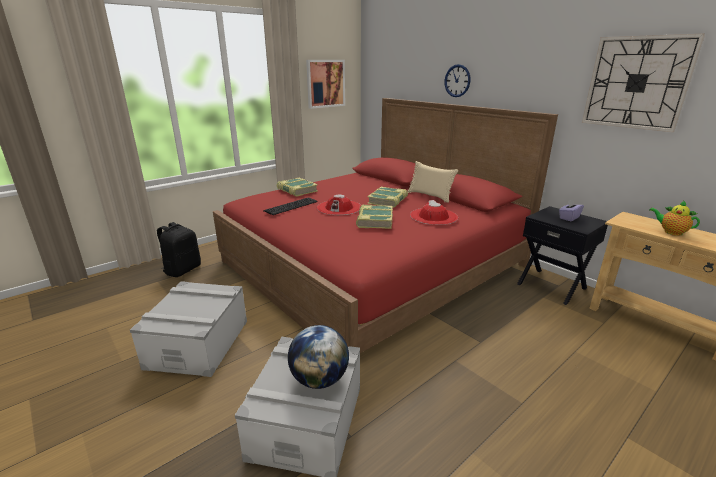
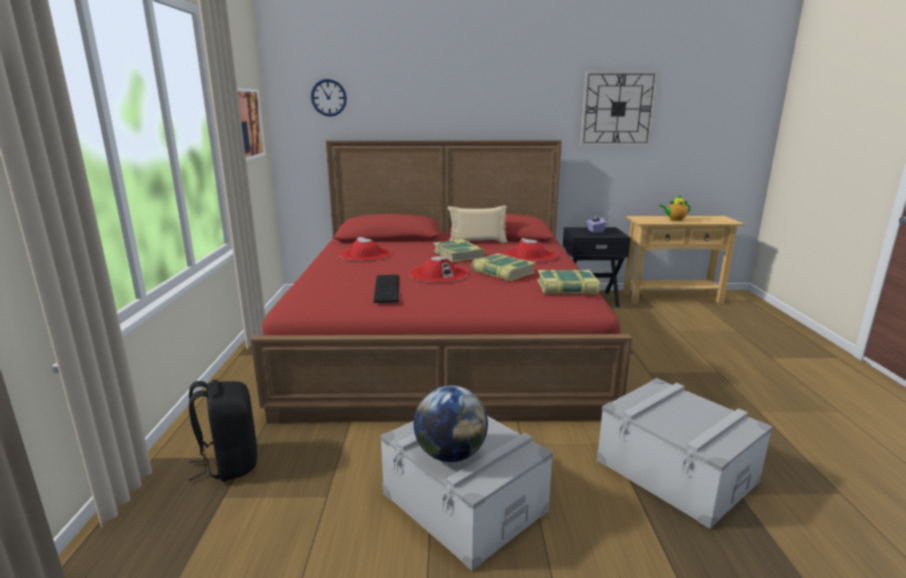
camera: 50 degrees left, 5 degrees down
(297, 190) = (338, 274): book -> book (567, 288)
(319, 379) = (692, 409): globe -> globe (450, 454)
(343, 183) = (365, 254): none -> red hat
(457, 81) = (437, 113): wall clock -> wall clock (328, 97)

